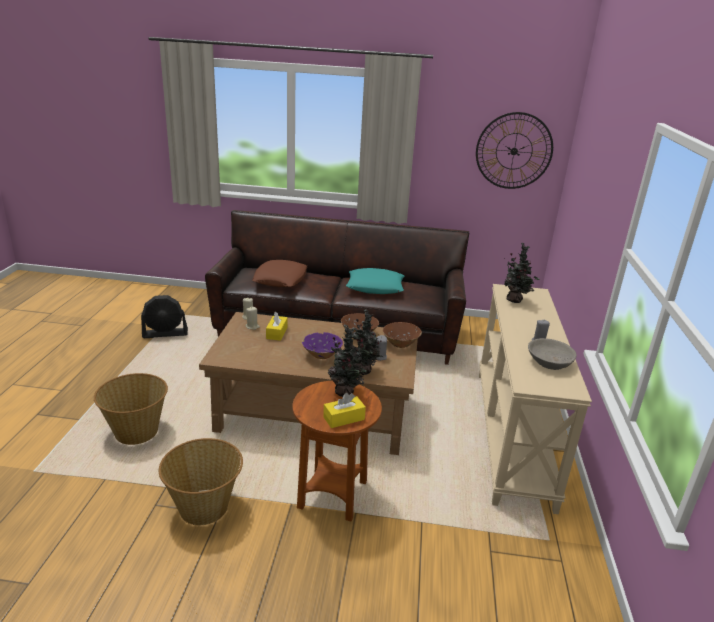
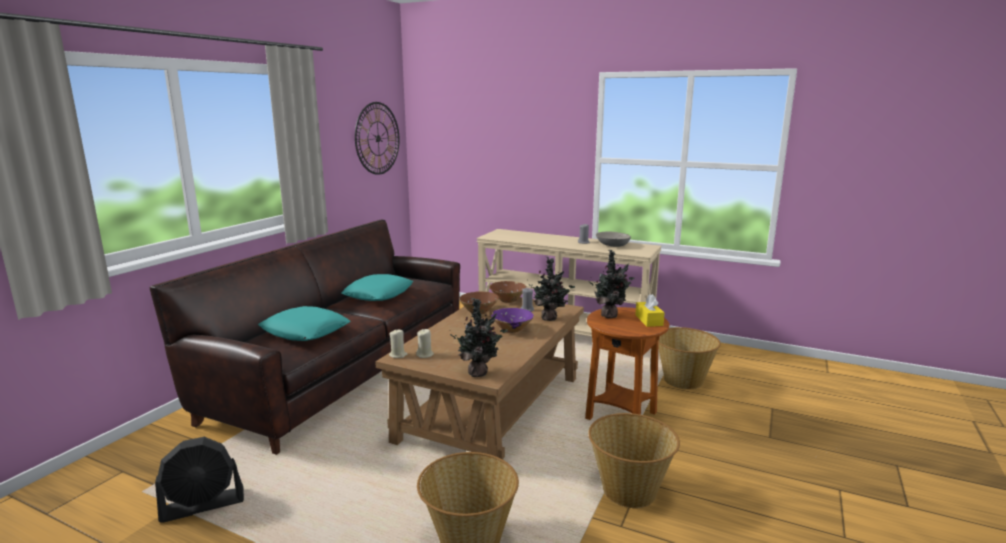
camera: 70 degrees left, 10 degrees down
(165, 333) = (203, 505): black fan -> black fan turned 60 degrees clockwise
(277, 333) = (450, 344): yellow tissue box -> none
(280, 279) = (305, 331): brown pillow -> turquoise pillow
(449, 546) = (682, 380): none -> basket
(515, 300) = (513, 237): potted plant -> potted plant (479, 373)

